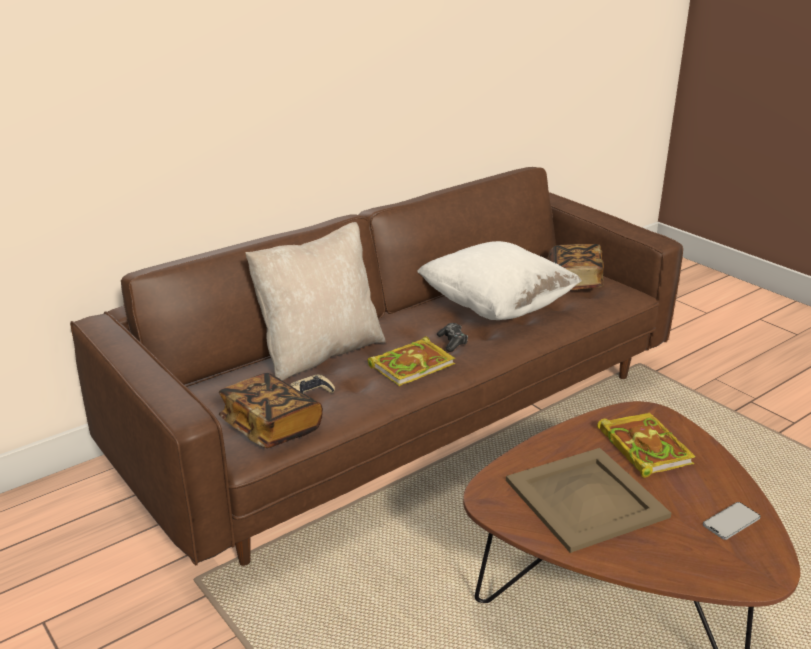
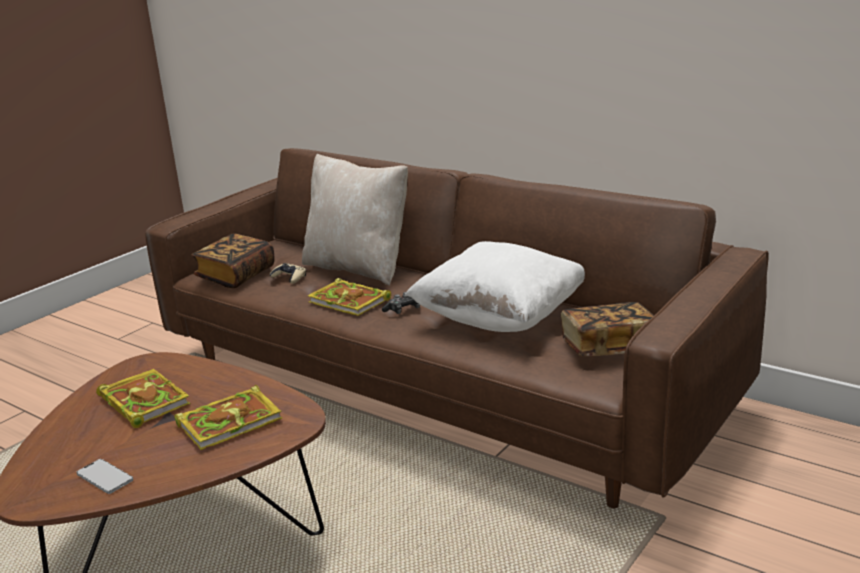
camera: 75 degrees right, 5 degrees down
(585, 499) = (142, 401): beige tray -> book

